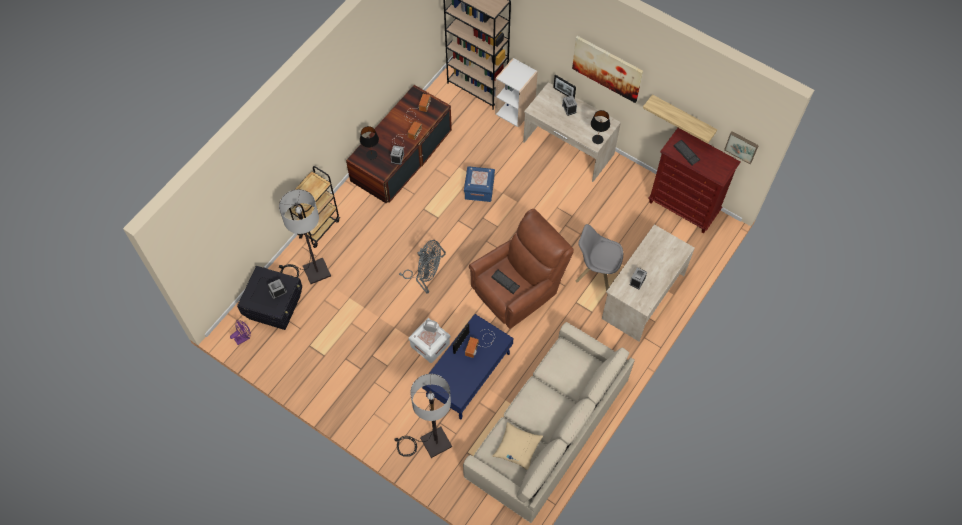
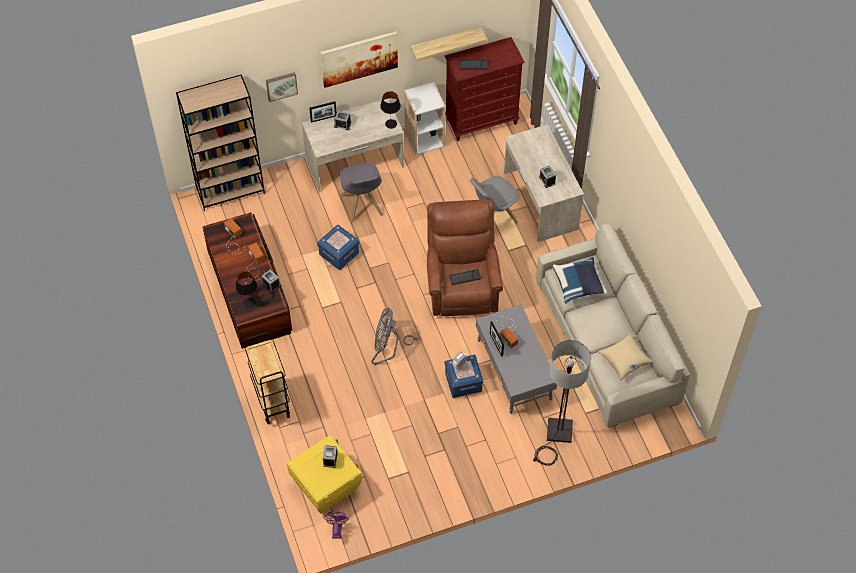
camera: 55 degrees left, 5 degrees down
(275, 307) = (326, 485): black storage box -> yellow storage box
(308, 272) = (311, 436): floor lamp -> none
(425, 273) = (389, 344): grey fan -> grey fan turned 135 degrees counterclockwise
(430, 345) = (463, 382): white storage box -> blue storage box
(468, 375) = (514, 370): blue coffee table -> grey coffee table
(515, 111) = (281, 178): bookcase -> bookcase (425, 138)
(534, 177) = (362, 205): none -> grey chair
(564, 369) = (578, 285): none -> blue pillow
(742, 146) = (507, 22): picture -> picture (281, 85)

